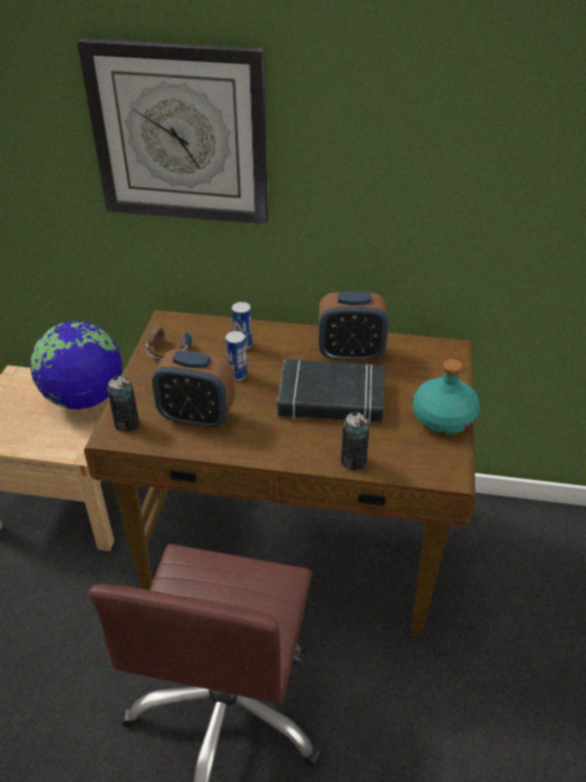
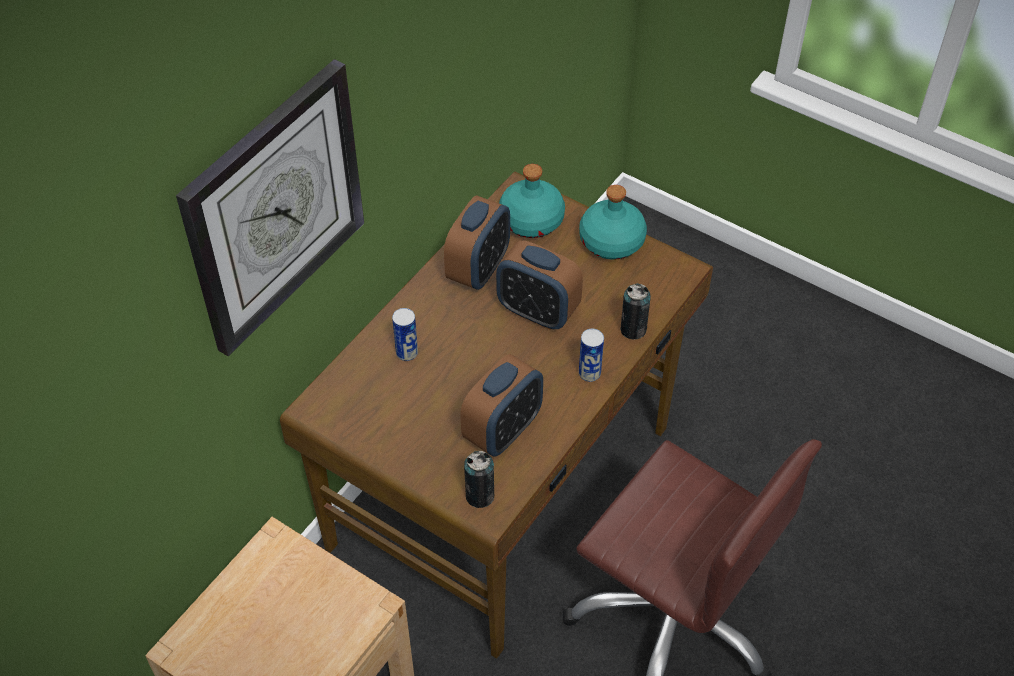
camera: 65 degrees left, 10 degrees up
(84, 398) = (278, 576): globe -> none
(170, 346) = (366, 419): headphones -> none
(237, 375) = (456, 375): can -> can (589, 373)
(331, 398) = (538, 311): black book -> alarm clock
(425, 365) = (531, 221): none -> turquoise bottle

